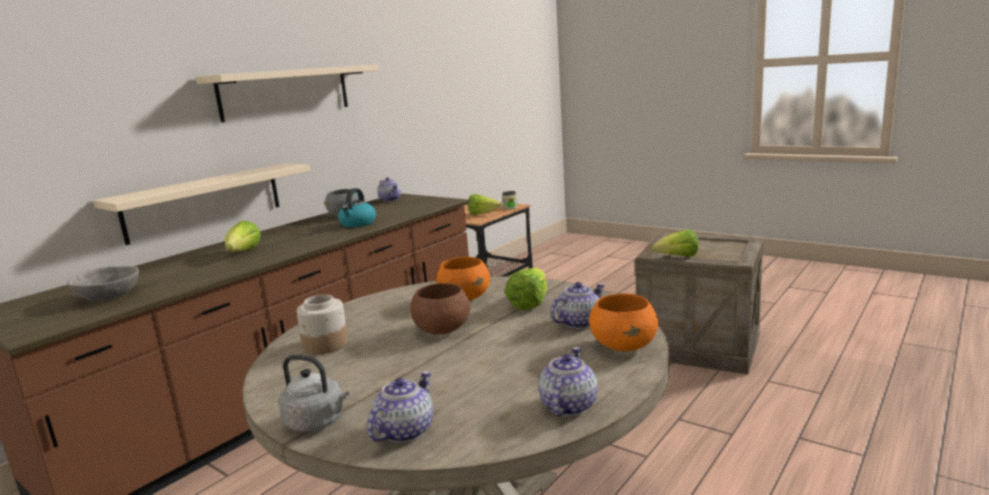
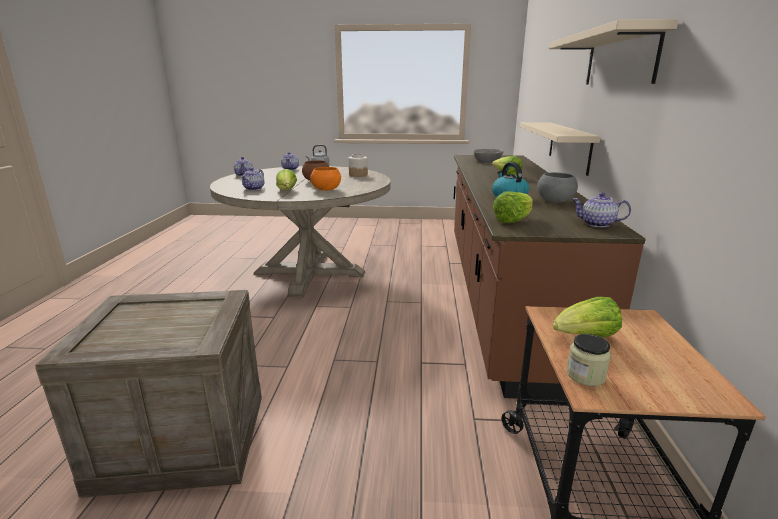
camera: 145 degrees right, 5 degrees up
(624, 346) = (229, 185): orange bowl -> none
(678, 257) = (194, 296): lettuce -> lettuce (513, 220)

